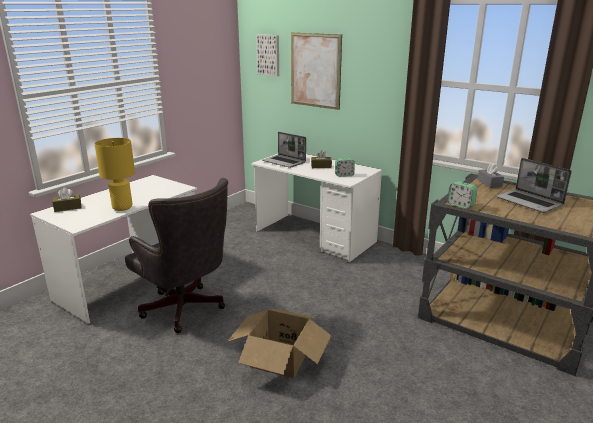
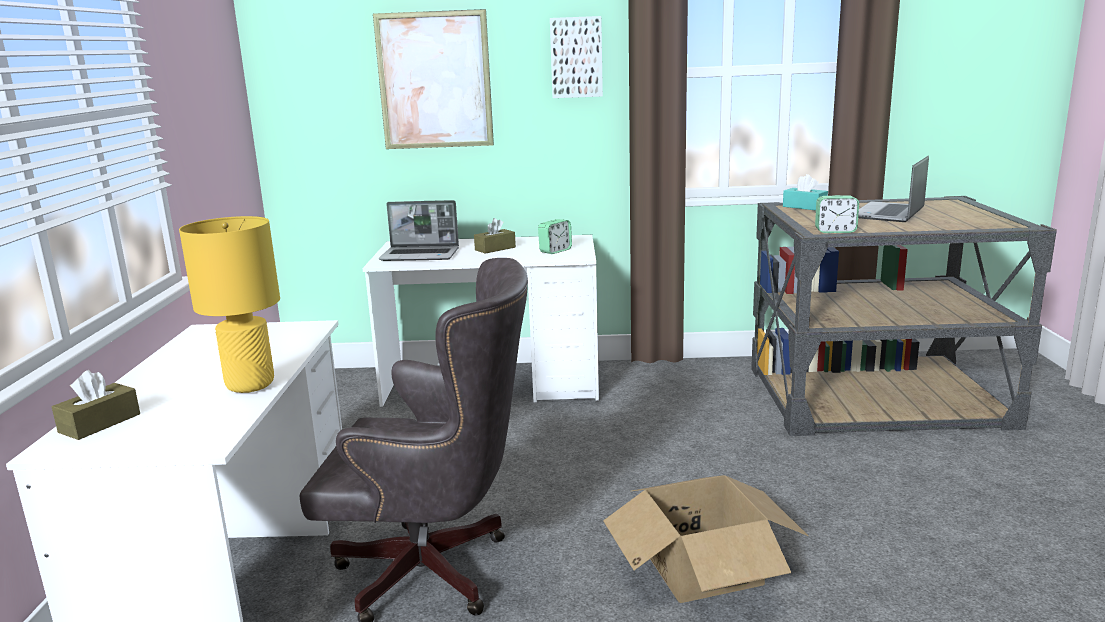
camera: 35 degrees left, 5 degrees down
(269, 55) = (322, 62): picture -> picture (576, 57)
(489, 183) = (804, 207): grey tissue box -> turquoise tissue box
(530, 202) = (889, 214): laptop -> laptop turned 105 degrees clockwise

